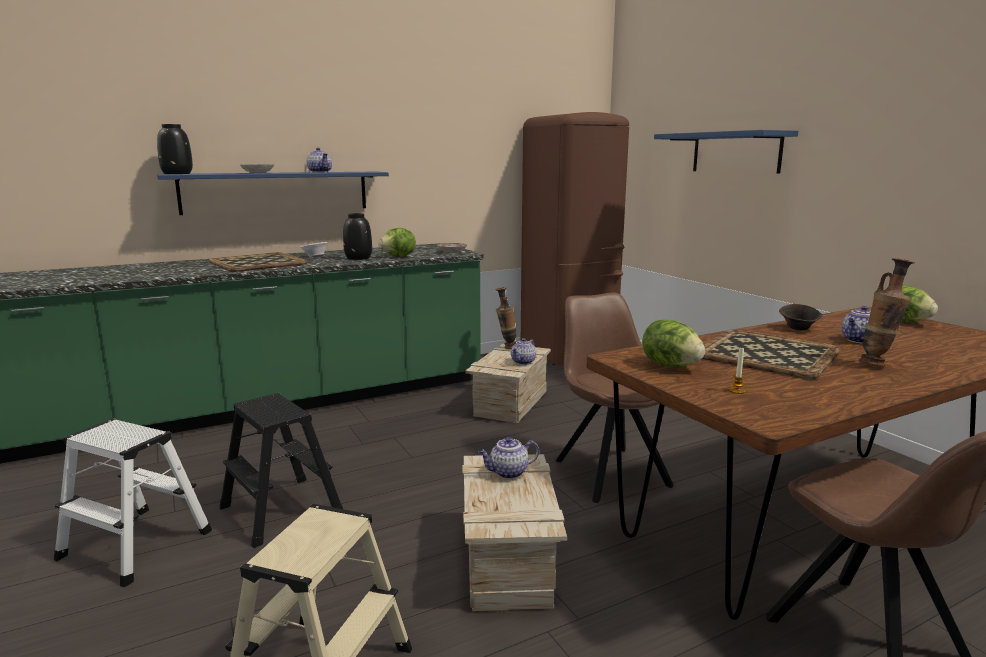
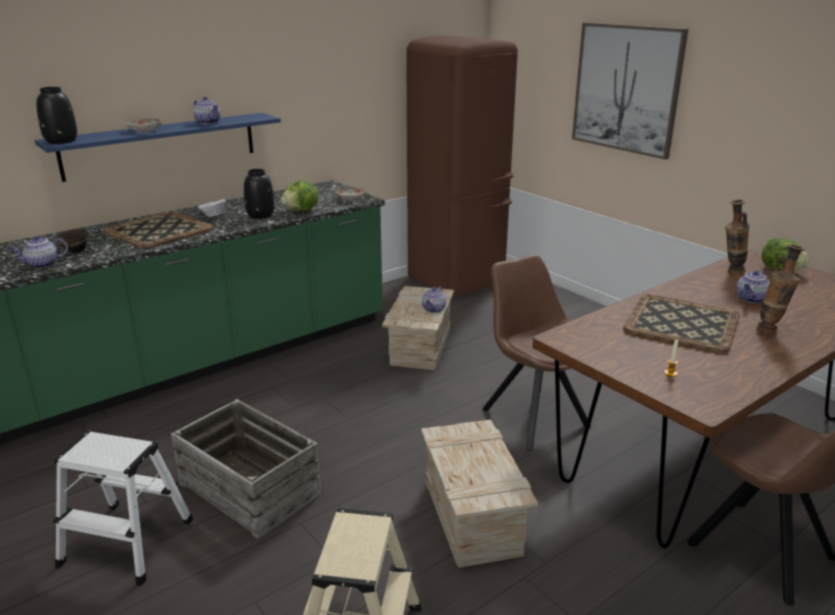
camera: 10 degrees left, 10 degrees up
(281, 509) = (249, 489): black step ladder -> crate
(506, 347) = (411, 291): vase -> vase (730, 272)
(508, 473) = (468, 443): teapot -> teapot (42, 265)
(670, 365) = (608, 346): lettuce -> none
(735, 152) = (626, 88): blue shelf -> picture
(798, 329) = (698, 286): brown bowl -> brown bowl (76, 251)

